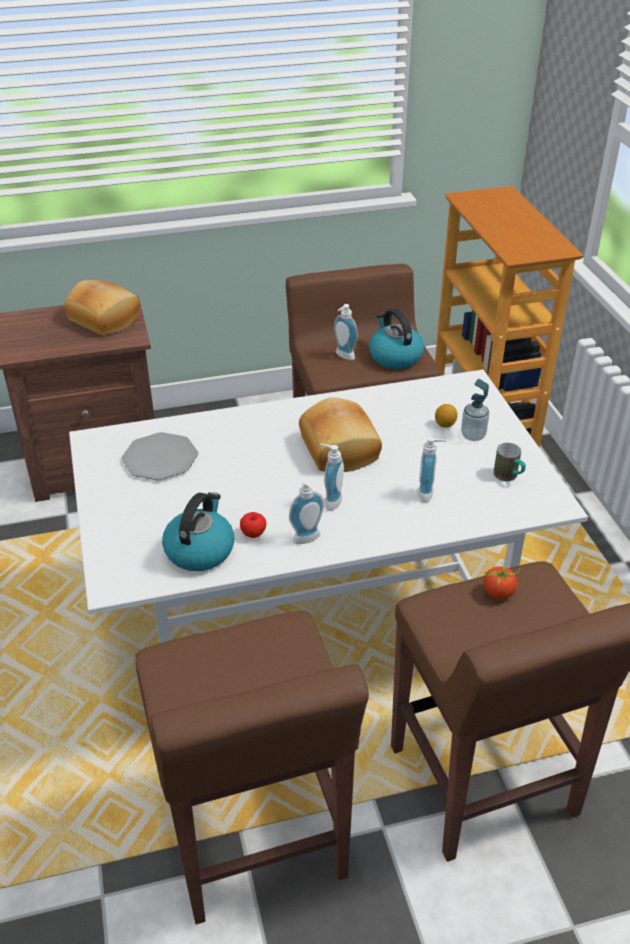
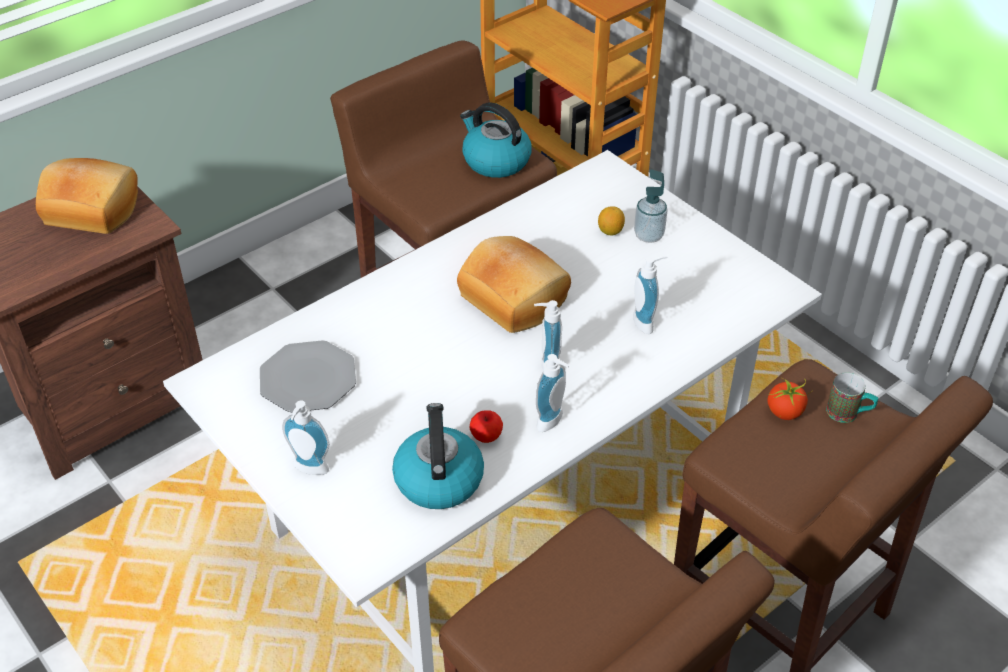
camera: 25 degrees left, 5 degrees up
(343, 356) = (435, 177): soap dispenser -> soap dispenser (309, 470)
(509, 477) = (716, 274): mug -> mug (848, 414)

